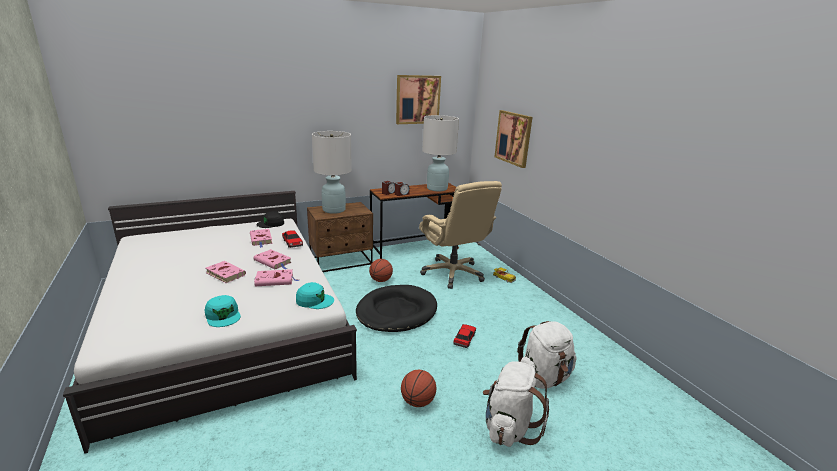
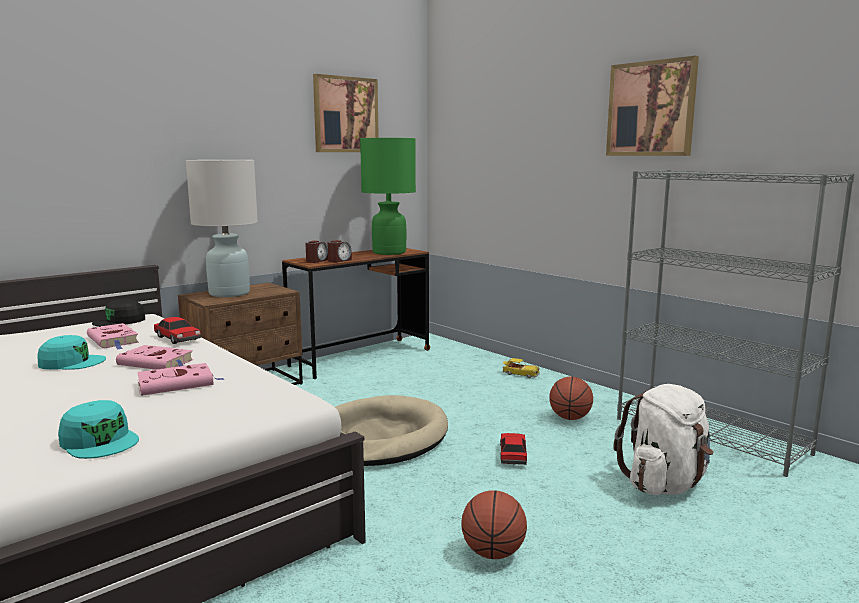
camera: 15 degrees left, 10 degrees down
(224, 274) = (67, 387): pink book -> none
(314, 300) = (273, 399): turquoise cap -> turquoise cap (71, 362)
(380, 280) = (328, 402): basketball -> basketball (570, 418)
(396, 311) = (379, 437): black dog bed -> beige dog bed
(437, 188) = (389, 252): white table lamp -> green table lamp
(453, 273) = (441, 378): beige office chair -> none
(509, 427) = (663, 558): white backpack -> none
(513, 138) = (502, 160): picture -> picture (651, 109)
(597, 349) = (711, 436): none -> grey bookcase

